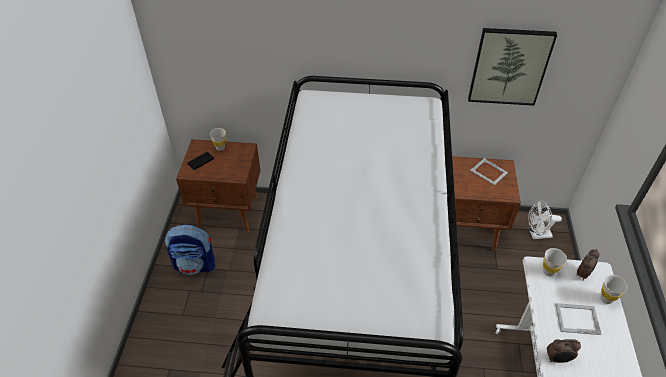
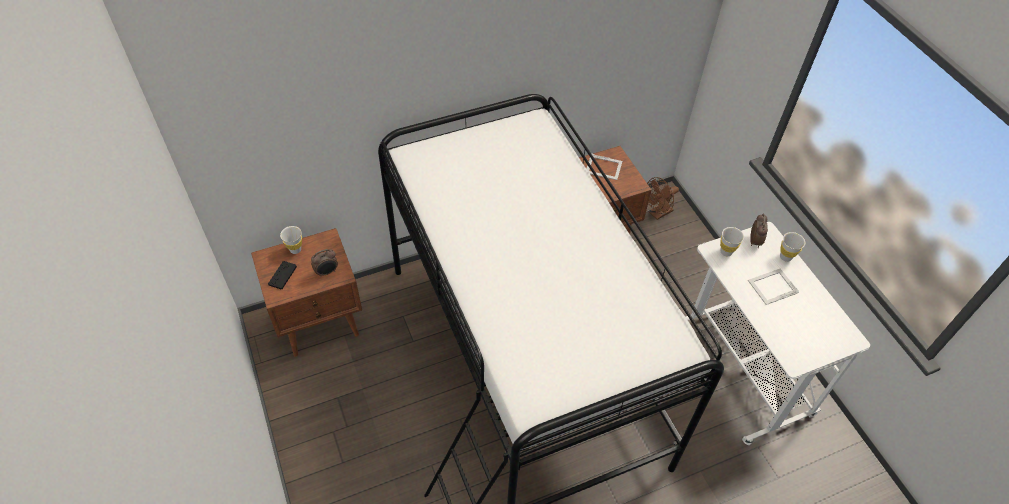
camera: 30 degrees left, 5 degrees up
(195, 264) = (320, 399): backpack -> none
(509, 66) = (606, 52): picture -> none
(537, 235) = (658, 213): white fan -> brown fan
(558, 359) = (777, 331): alarm clock -> alarm clock (327, 272)

